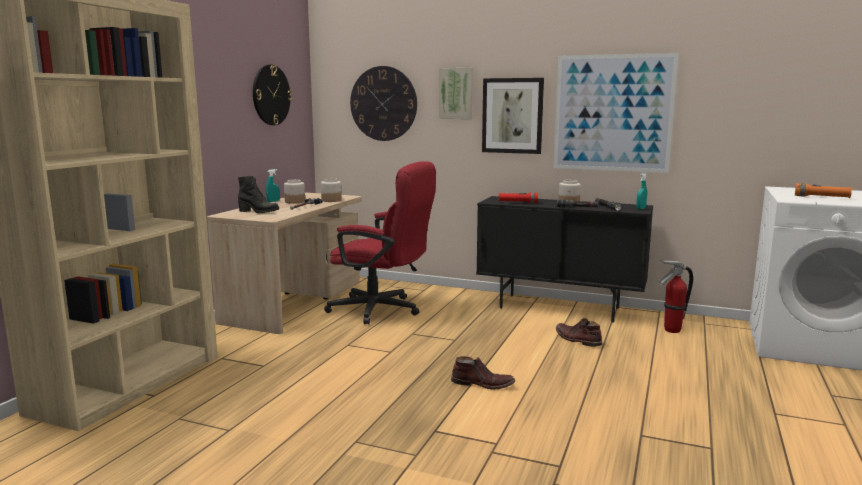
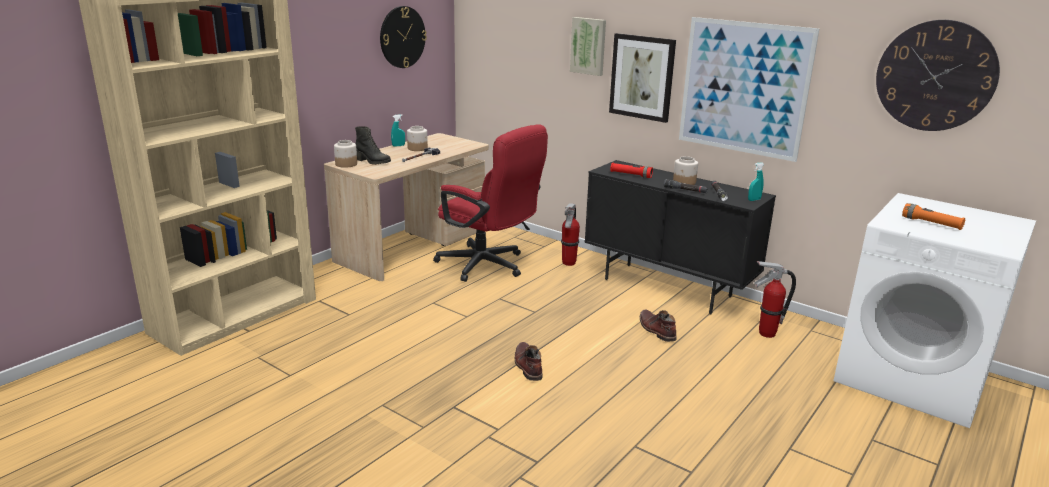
camera: 15 degrees right, 10 degrees up
(331, 200) = (453, 149): jar -> jar (346, 164)
(383, 103) = (519, 48): wall clock -> wall clock (935, 76)
(456, 300) = (568, 263): none -> fire extinguisher
(482, 384) = (527, 366): brown boot -> brown boot turned 135 degrees counterclockwise

